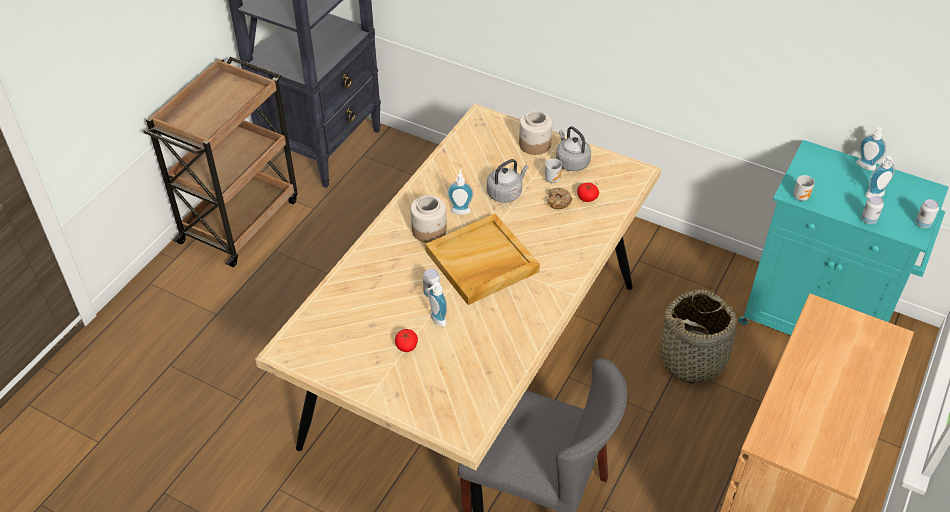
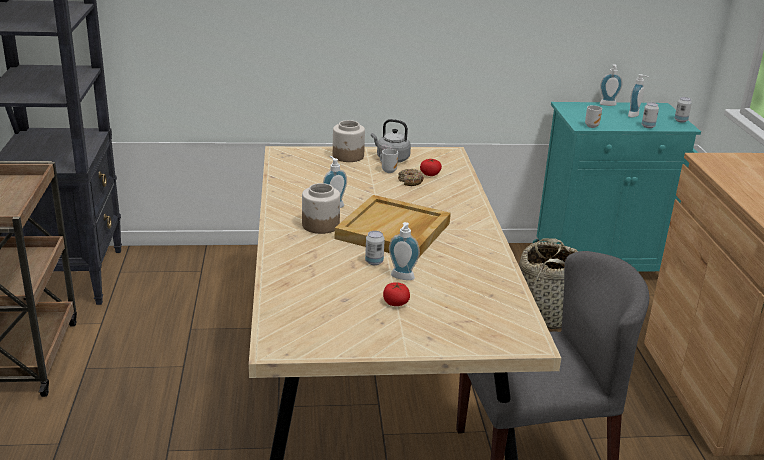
camera: 35 degrees left, 20 degrees down
(506, 193) = (360, 187): grey kettle -> none

